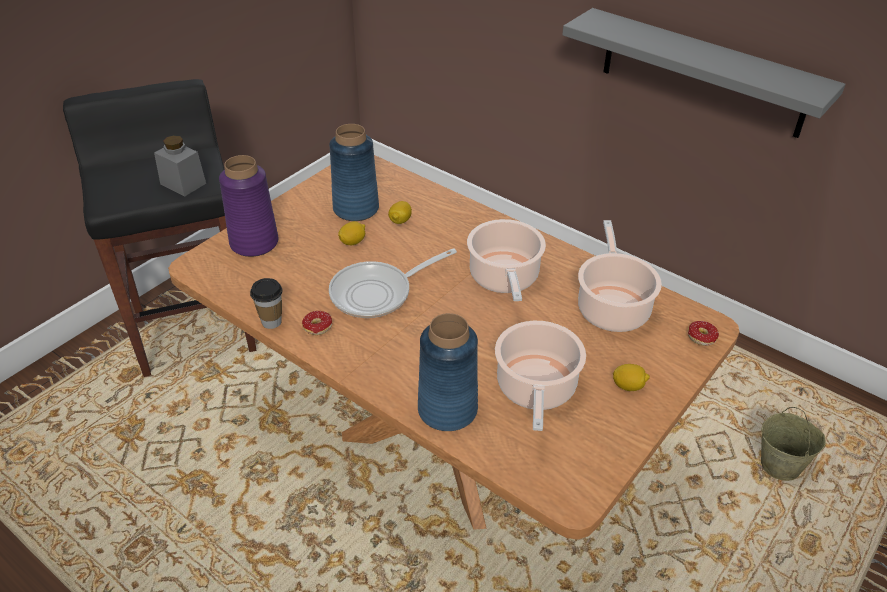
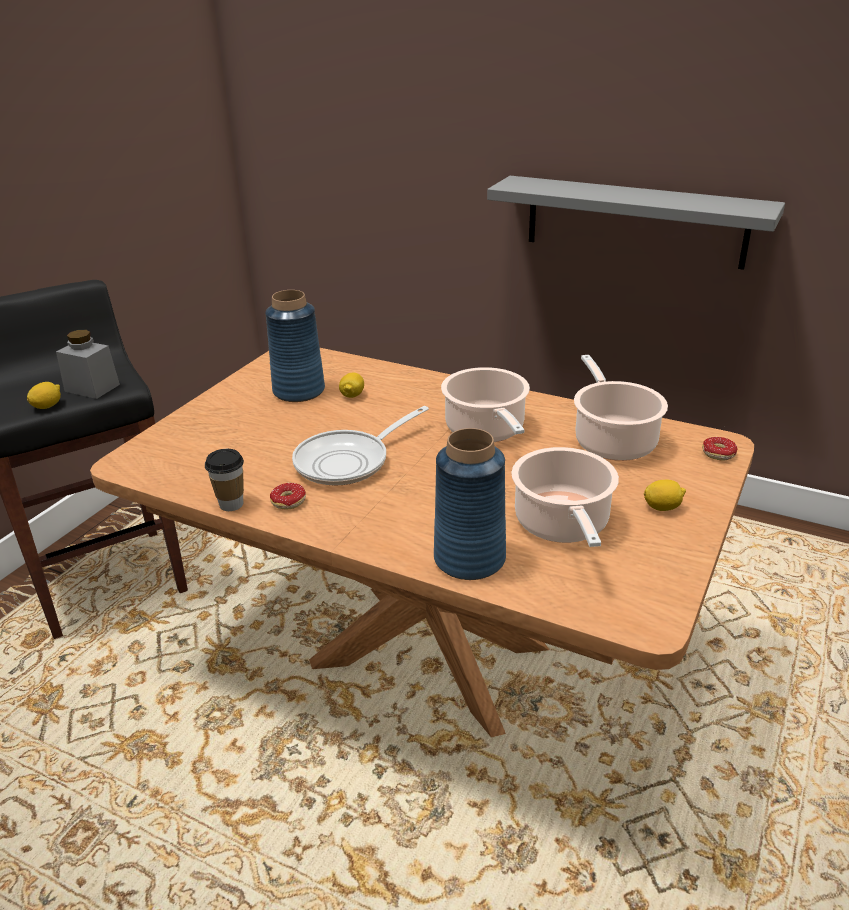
camera: 10 degrees left, 10 degrees down
(254, 243) = (189, 434): purple vase -> none
(353, 242) = (305, 420): lemon -> lemon (47, 406)
(781, 465) = (798, 614): beige bucket -> none

